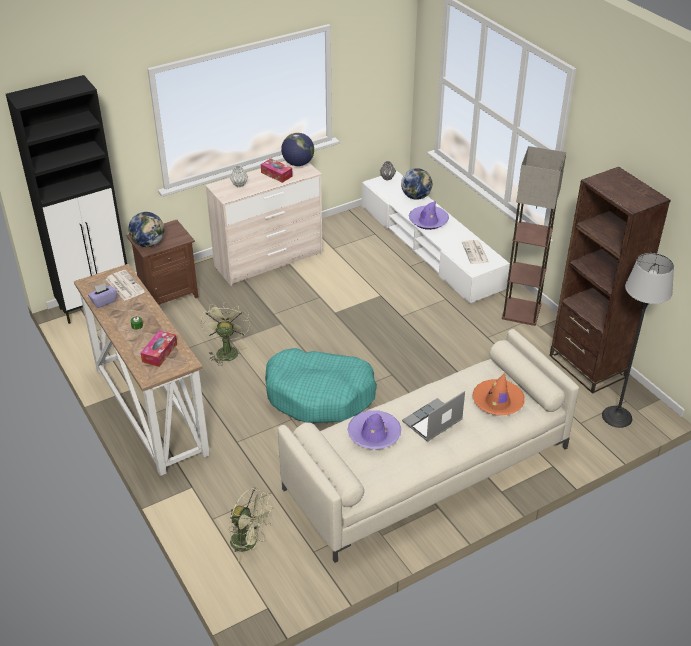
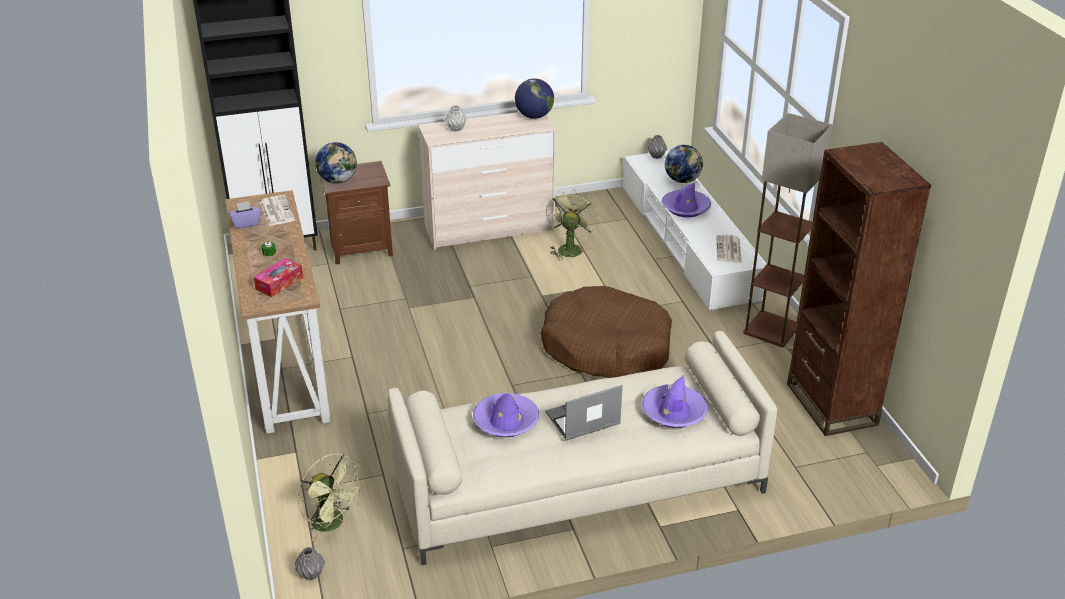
camera: 15 degrees right, 5 degrees down
(226, 350) = (399, 316): green fan -> green fan (570, 248)
(249, 590) = (310, 574): none -> grey vase
(276, 174) = (504, 124): tissue box -> none
(320, 395) = (485, 380): turquoise dog bed -> none
(403, 349) = (606, 348): none -> brown dog bed
(497, 402) = (674, 412): orange hat -> purple hat
(617, 416) = (847, 468): floor lamp -> none

